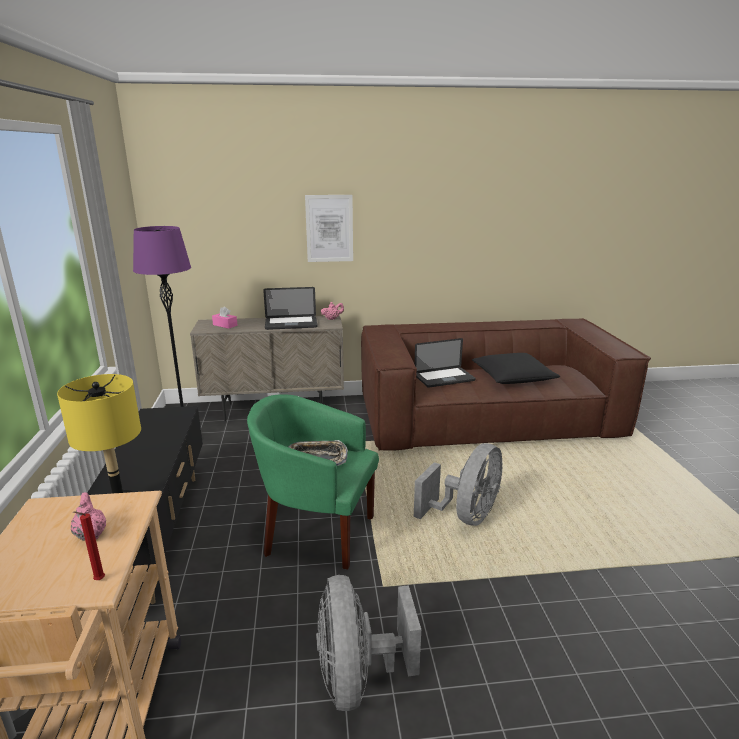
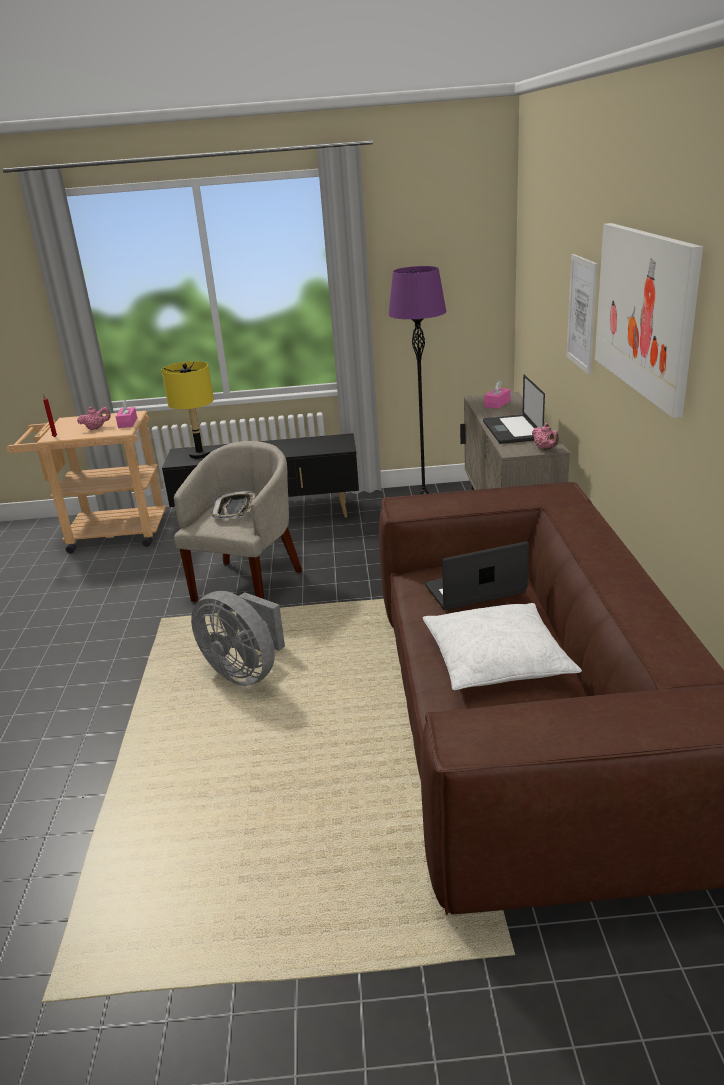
camera: 95 degrees right, 5 degrees up
(93, 503) = (127, 423): none -> pink tissue box
(316, 532) = (248, 583): green armchair -> beige armchair
(358, 677) = (81, 611): grey fan -> none
(426, 208) = (644, 312): none -> picture
(444, 378) = (475, 590): laptop -> laptop turned 90 degrees clockwise
(512, 377) = (496, 659): black pillow -> white pillow

